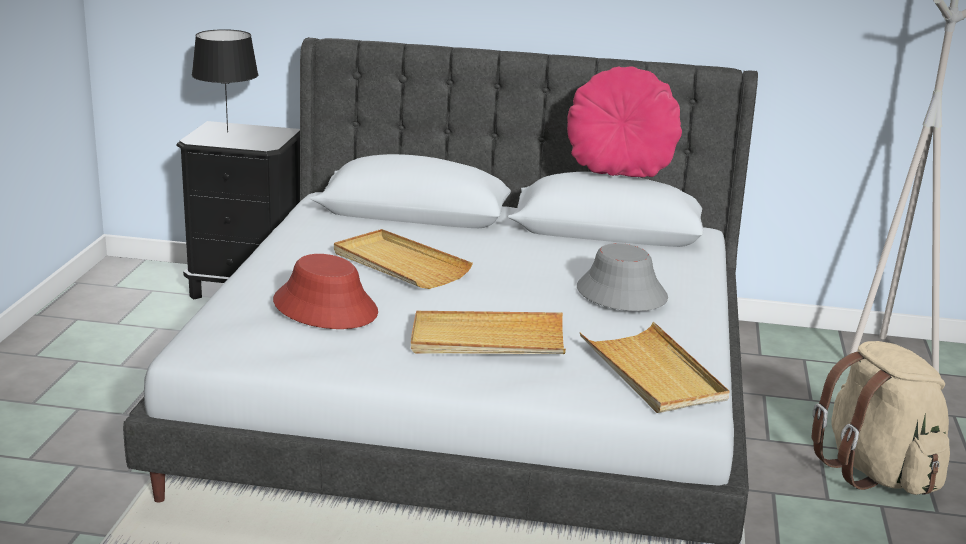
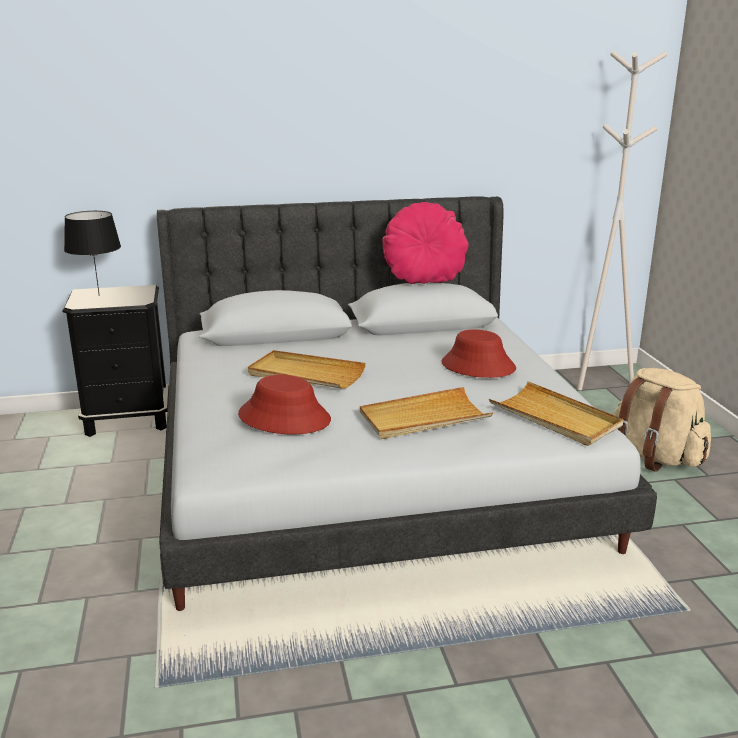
camera: 20 degrees left, 0 degrees up
(621, 293) = (477, 366): grey hat -> red hat

